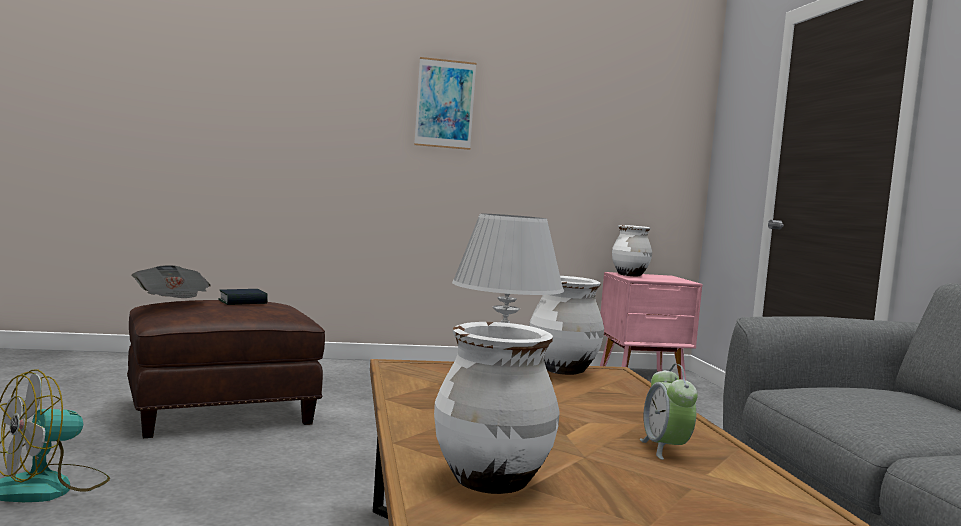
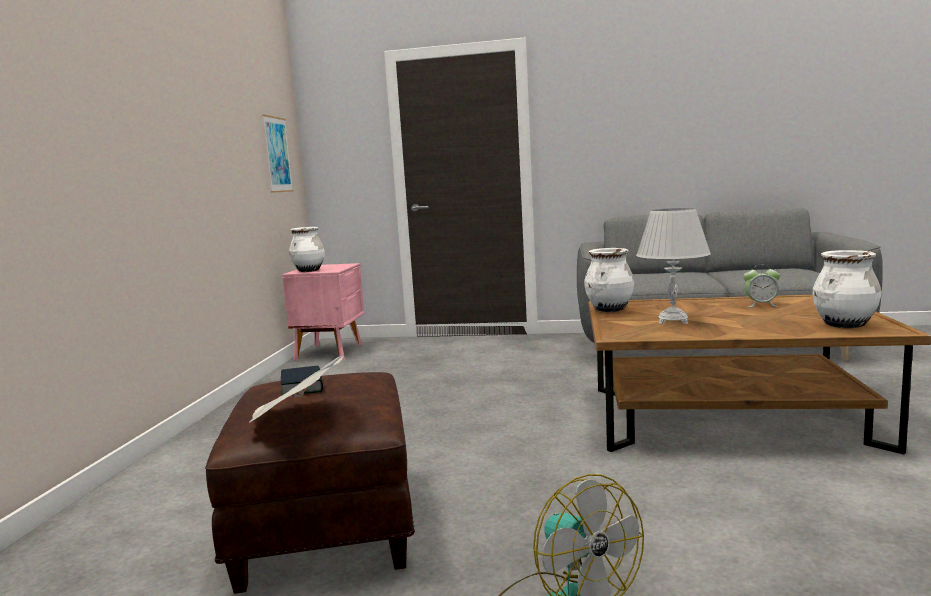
camera: 70 degrees left, 5 degrees up
(445, 104) = (161, 119): picture -> picture (277, 154)

